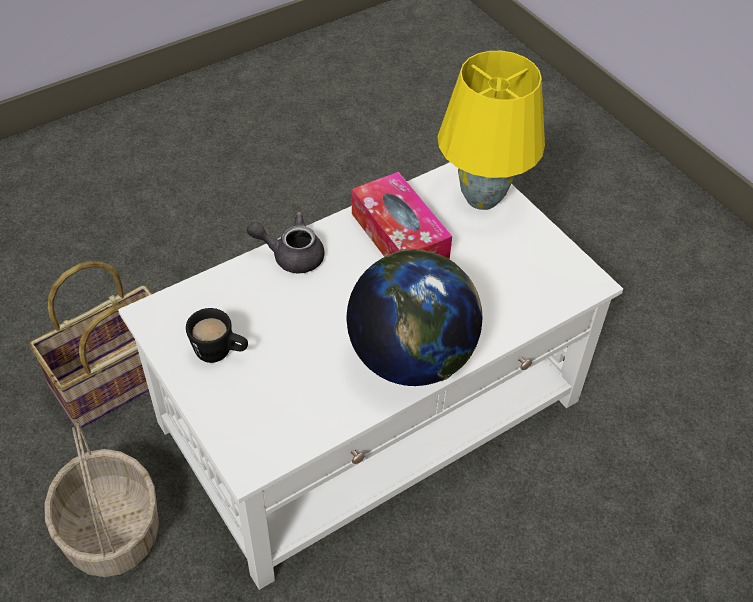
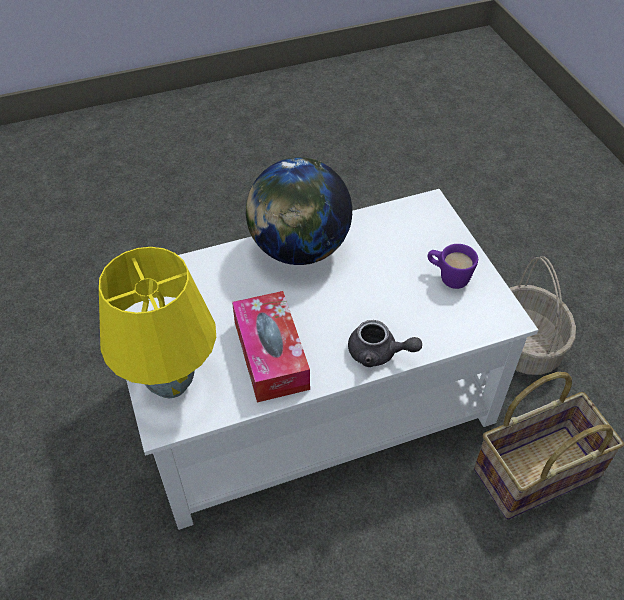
camera: 165 degrees left, 0 degrees up
(220, 353) = (448, 277): black mug -> purple mug

